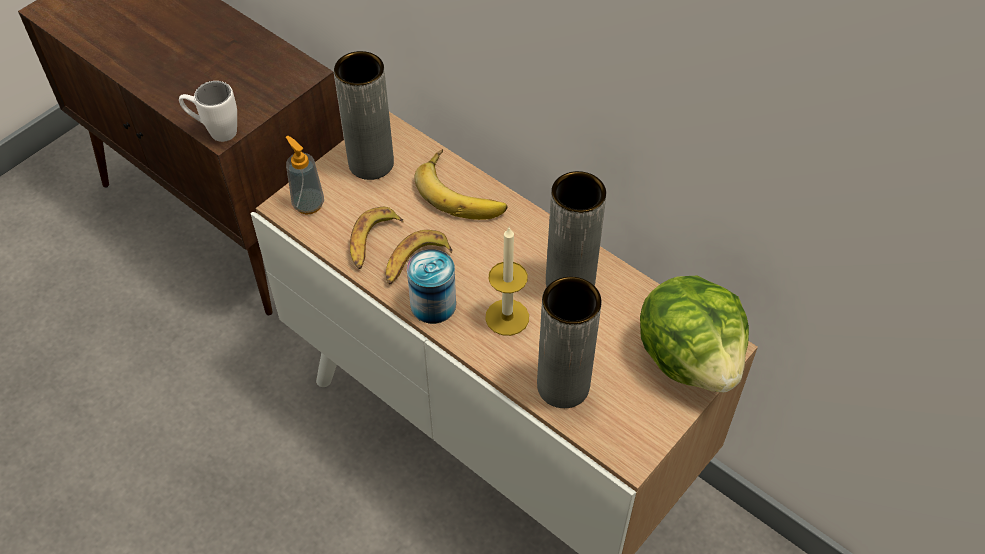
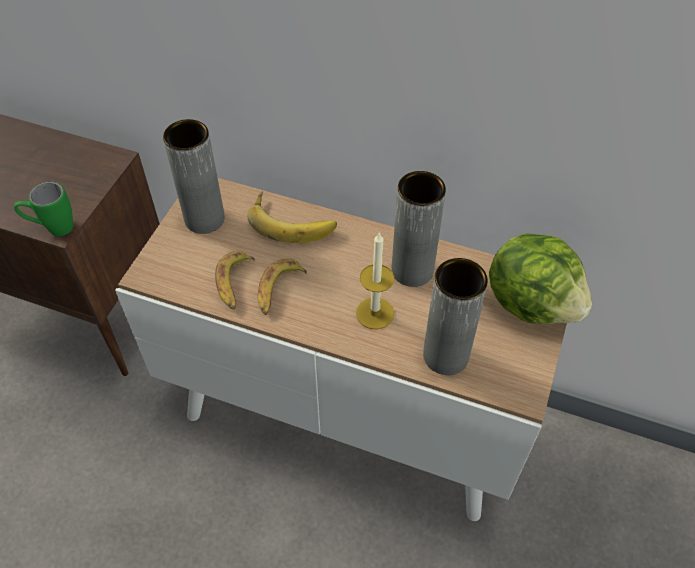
camera: 20 degrees left, 0 degrees up
(214, 131) = (52, 228): white mug -> green mug
(308, 204) = (164, 267): soap dispenser -> none
(433, 304) = (309, 321): can -> none

